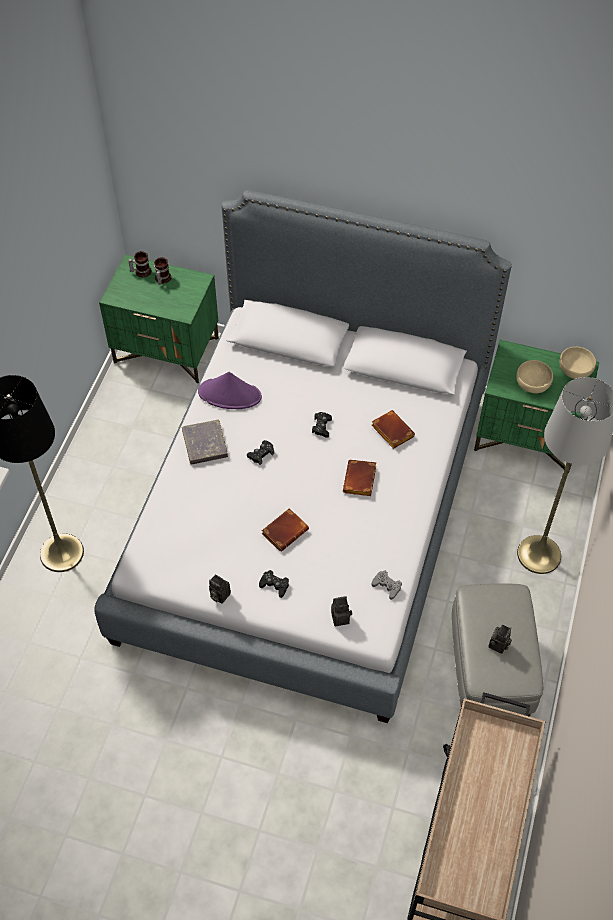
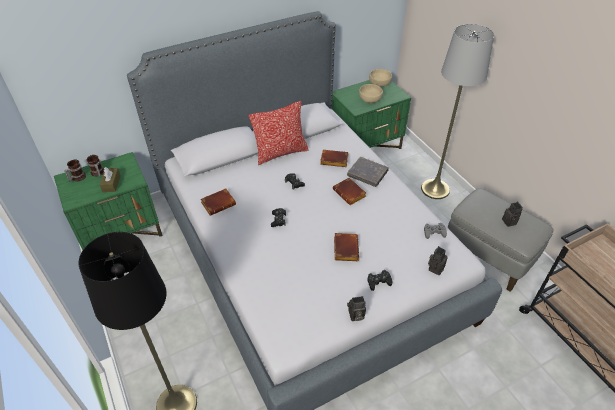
camera: 45 degrees left, 10 degrees down
(162, 300) = (111, 183): none -> brown tissue box
(205, 444) = (236, 239): grey book -> grey book (367, 174)
(230, 394) = (219, 203): purple hat -> brown book
(350, 381) = (280, 153): none -> pillow

